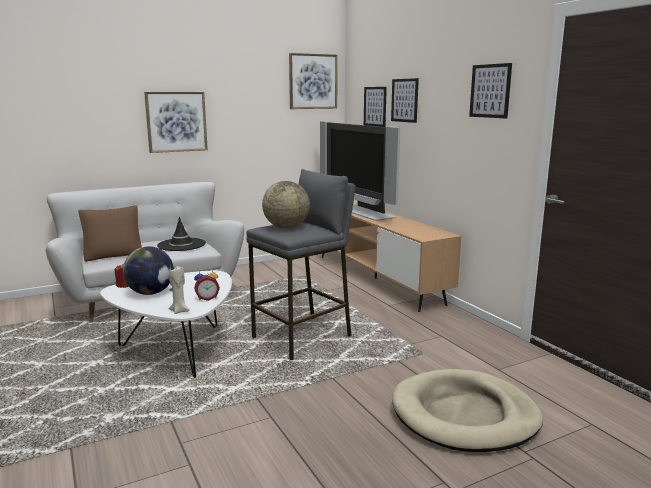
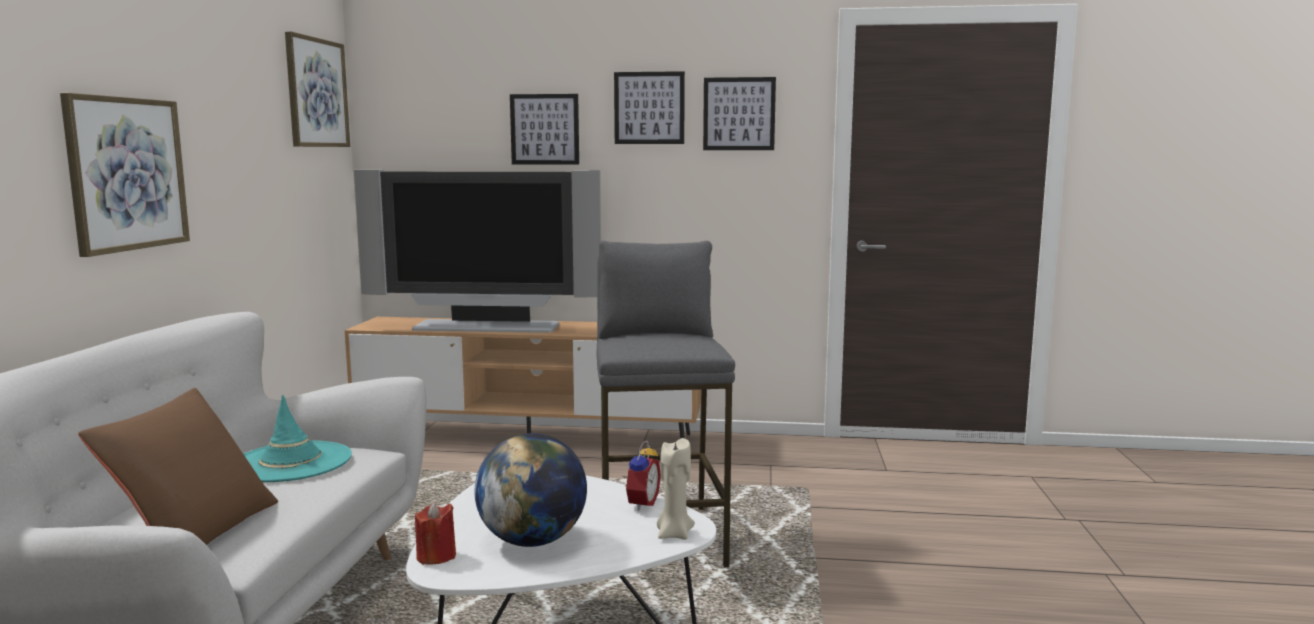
camera: 55 degrees left, 5 degrees down
(181, 245) = (291, 462): black hat -> turquoise hat
(286, 227) = (654, 342): globe -> none
(375, 106) = (459, 141): picture -> picture (649, 108)
(464, 415) = (975, 519): beige dog bed -> none

